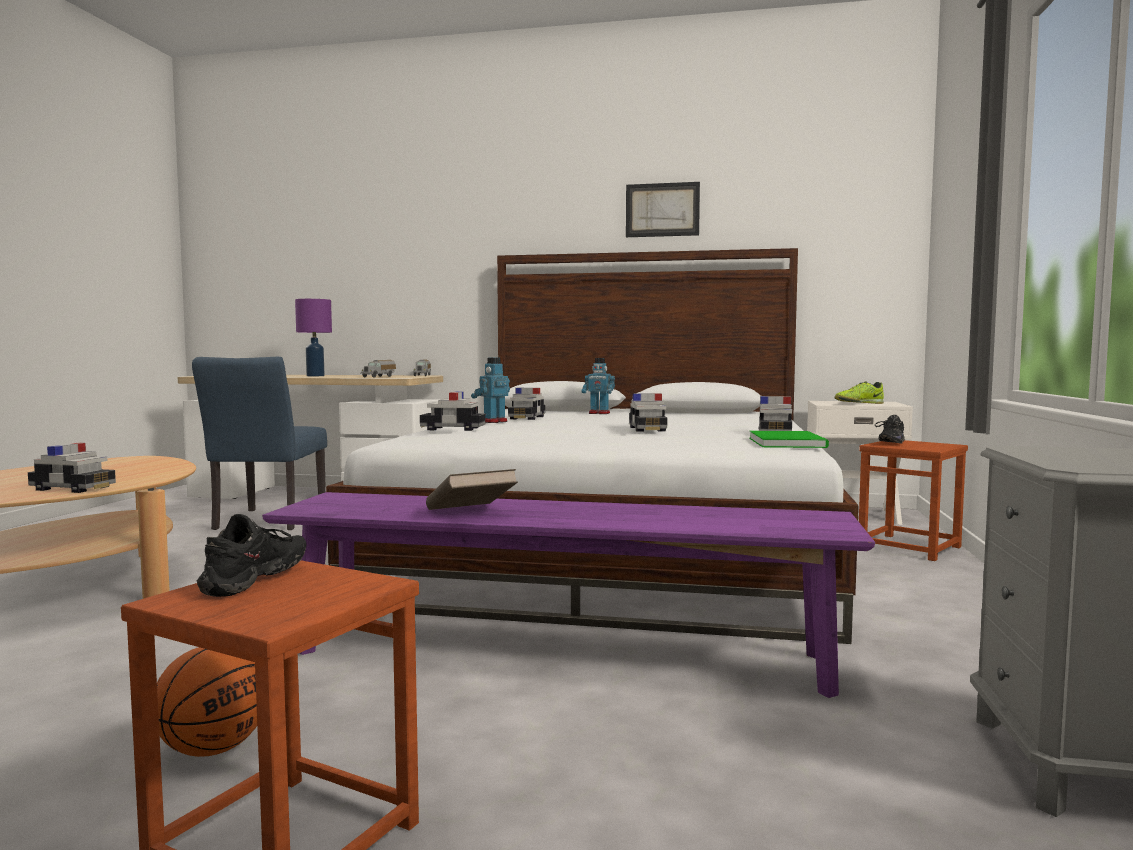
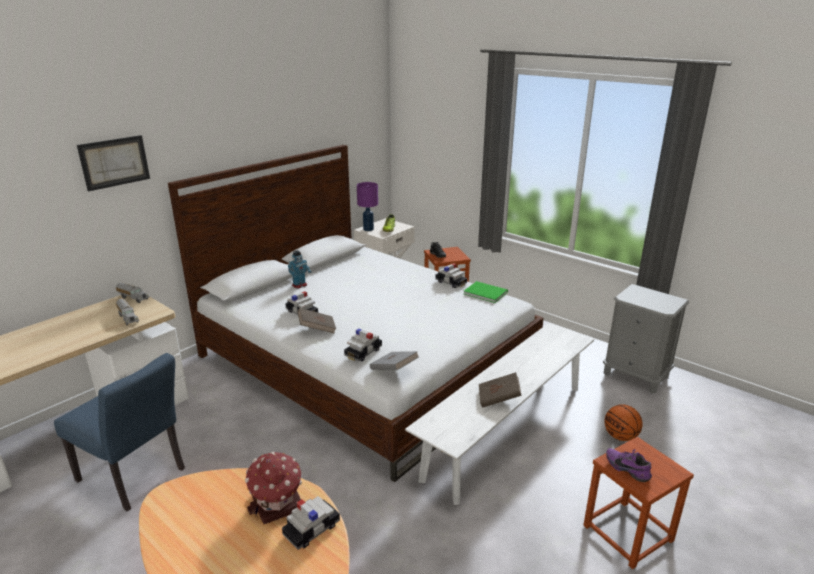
camera: 60 degrees left, 20 degrees up
(125, 476) = (277, 503): none -> toy house
(213, 749) = (551, 544): basketball -> basketball (620, 436)
(259, 580) = (628, 468): black shoe -> purple shoe
(315, 376) = (53, 340): purple table lamp -> purple table lamp (368, 229)
(423, 438) = (394, 370): none -> grey book
(493, 422) = (317, 328): toy robot -> brown book
(559, 654) = (506, 430): purple bench -> white bench
(647, 429) = (408, 302): toy car -> none
(662, 210) = (270, 127): picture -> picture (114, 162)

